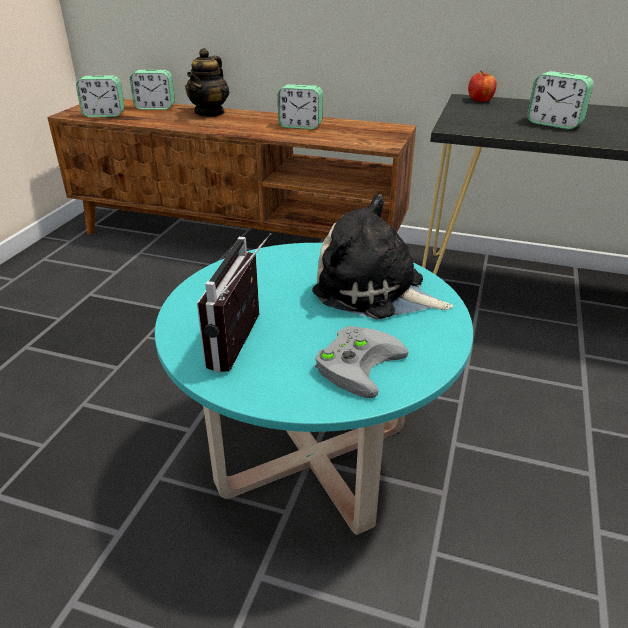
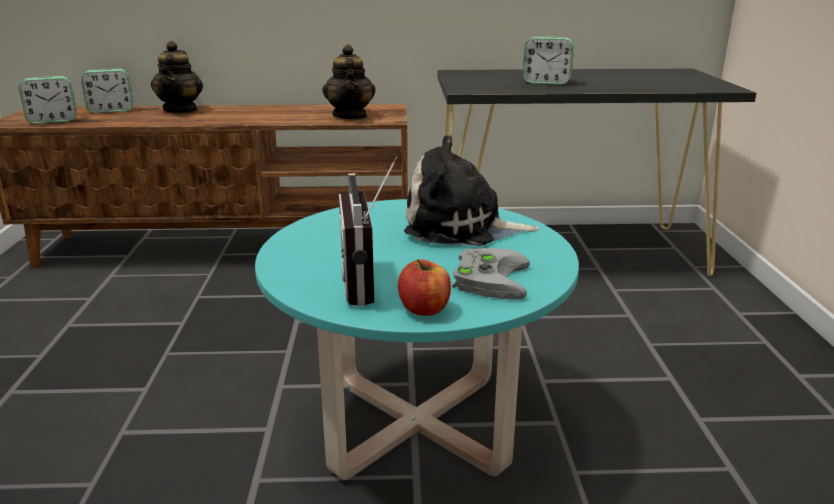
camera: 20 degrees left, 10 degrees down
(300, 126) = (291, 113): alarm clock -> none
(351, 136) = (350, 116): none -> teapot
(480, 100) = (468, 72): apple -> apple (424, 309)

